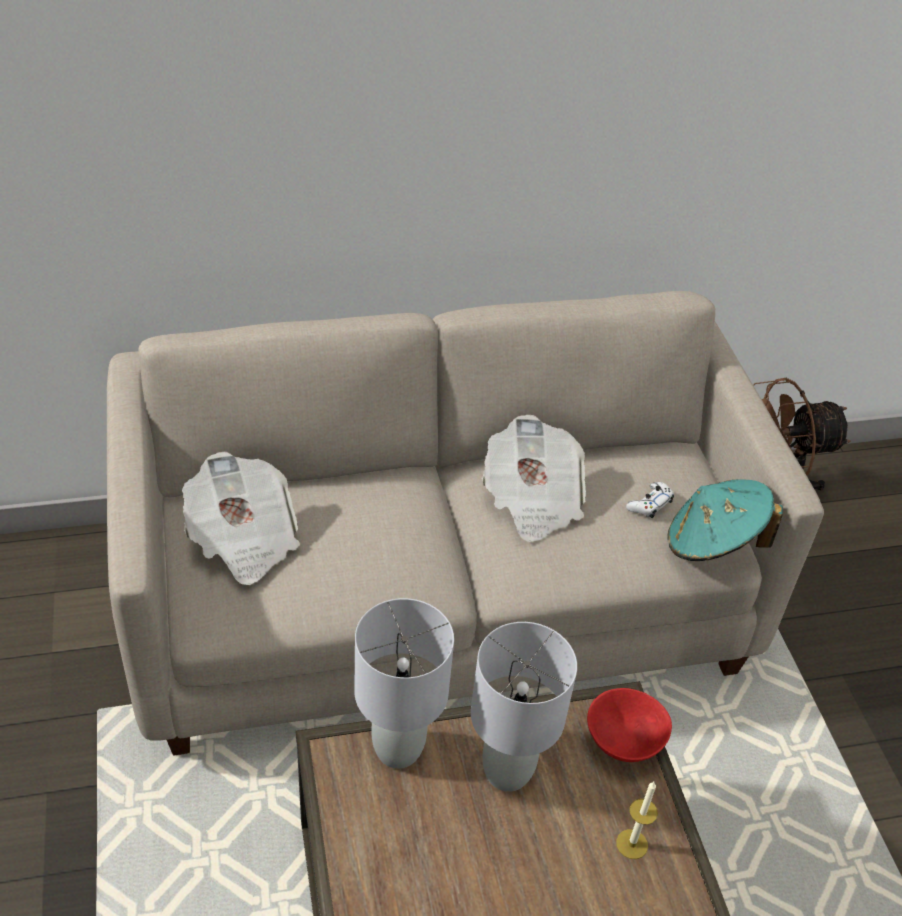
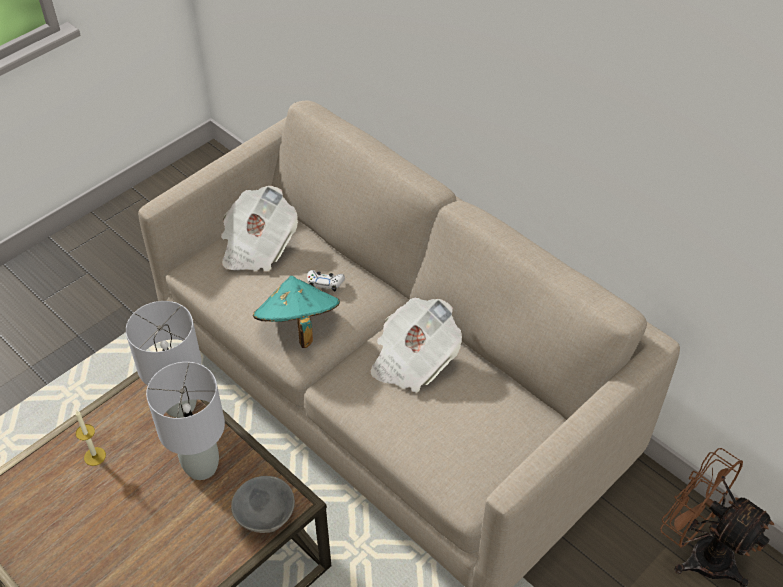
camera: 60 degrees right, 5 degrees up
(622, 742) = (267, 516): red bowl -> grey bowl
(632, 844) = (192, 557): candle -> candle (95, 456)
(650, 504) = (470, 426): white game controller -> white game controller (325, 283)
(712, 544) = (464, 480): turquoise hat -> turquoise hat (298, 326)

